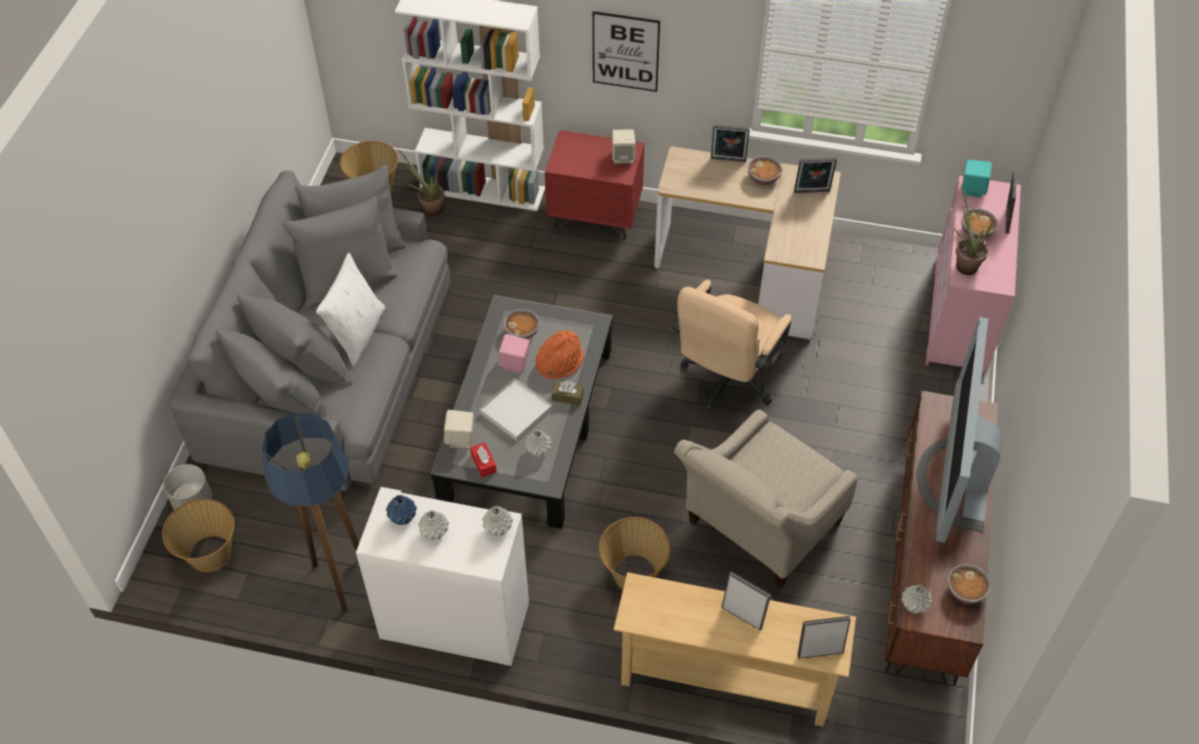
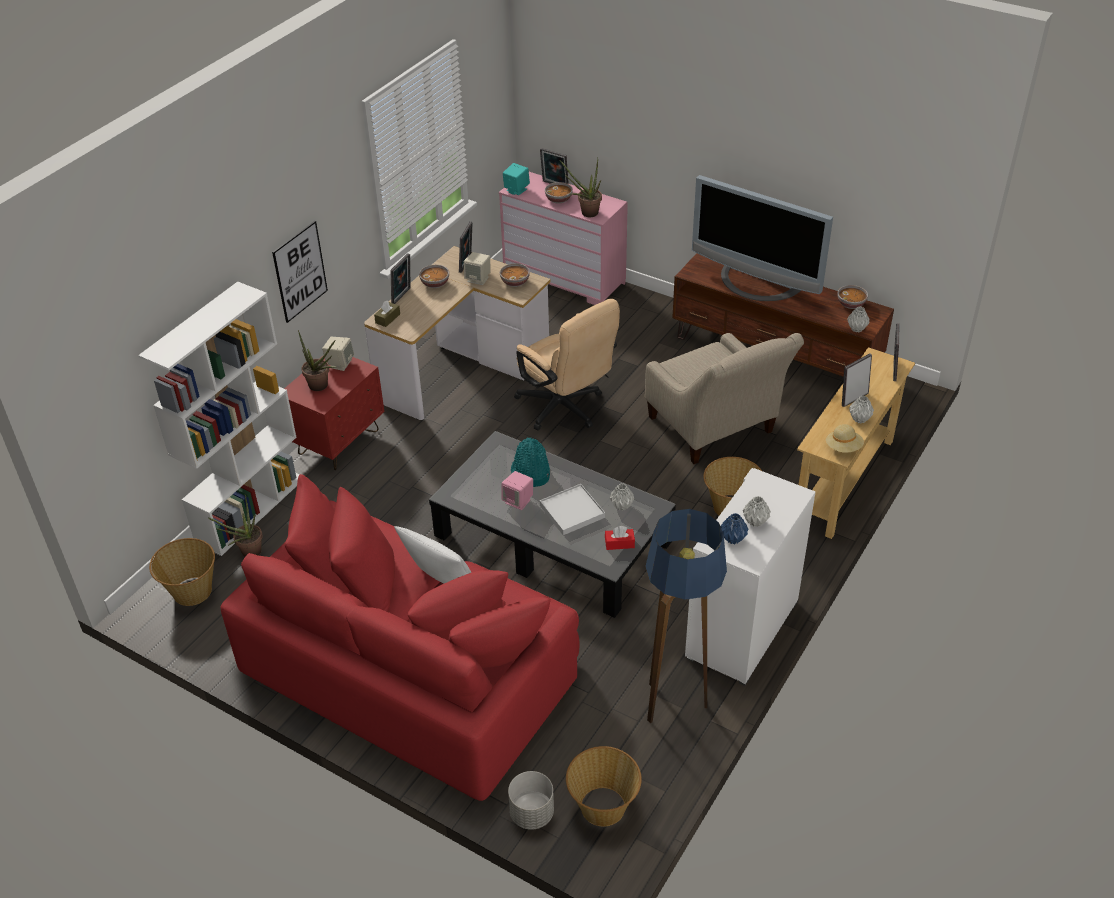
camera: 70 degrees left, 10 degrees down
(329, 367) = (412, 669): grey sofa -> red sofa
(460, 439) = (586, 553): beige speaker -> beige speaker (478, 279)
(498, 528) = (763, 483): grey vase -> grey vase (859, 419)
(522, 332) = (483, 489): bowl -> bowl (515, 282)
(559, 362) = (530, 473): orange hat -> turquoise hat
(567, 397) = (571, 476): brown tissue box -> brown tissue box (387, 318)
(583, 156) = (321, 386): none -> potted plant
(645, 619) = (843, 447): none -> beige hat

